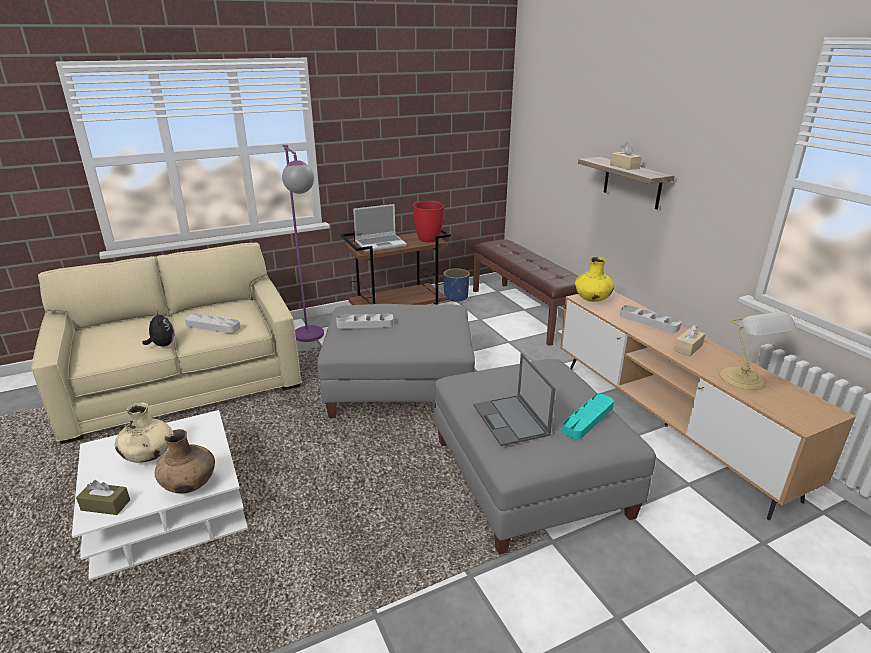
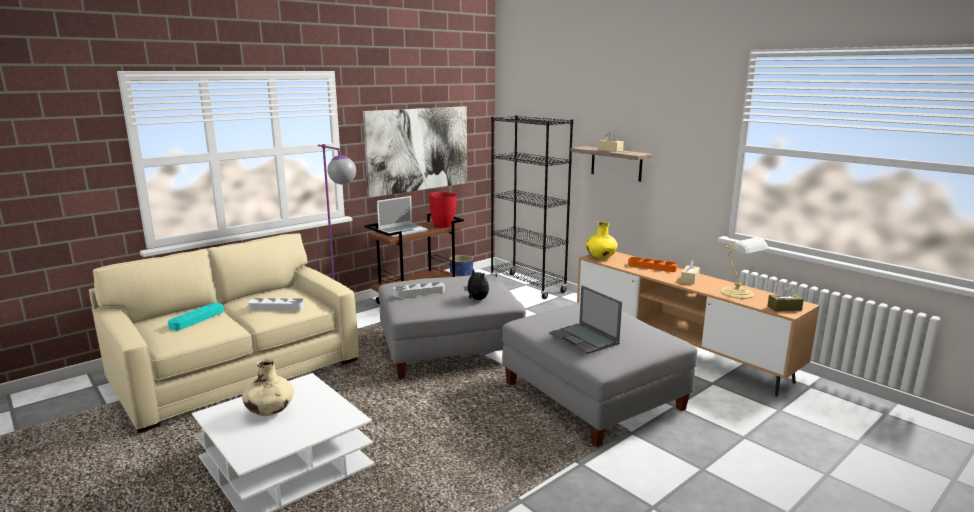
camera: 15 degrees left, 10 degrees down
(105, 505) = (255, 449): brown tissue box -> brown tissue box (784, 308)
(162, 345) = (235, 326): plush toy -> plush toy (476, 299)
(190, 485) = (326, 425): brown vase -> none
(411, 149) = (418, 149): none -> picture
(525, 311) = (527, 286): brown bench -> black bookcase
(588, 419) = (640, 331): turquoise tray -> turquoise tray (197, 319)
(649, 322) = (652, 267): grey tray -> orange tray

